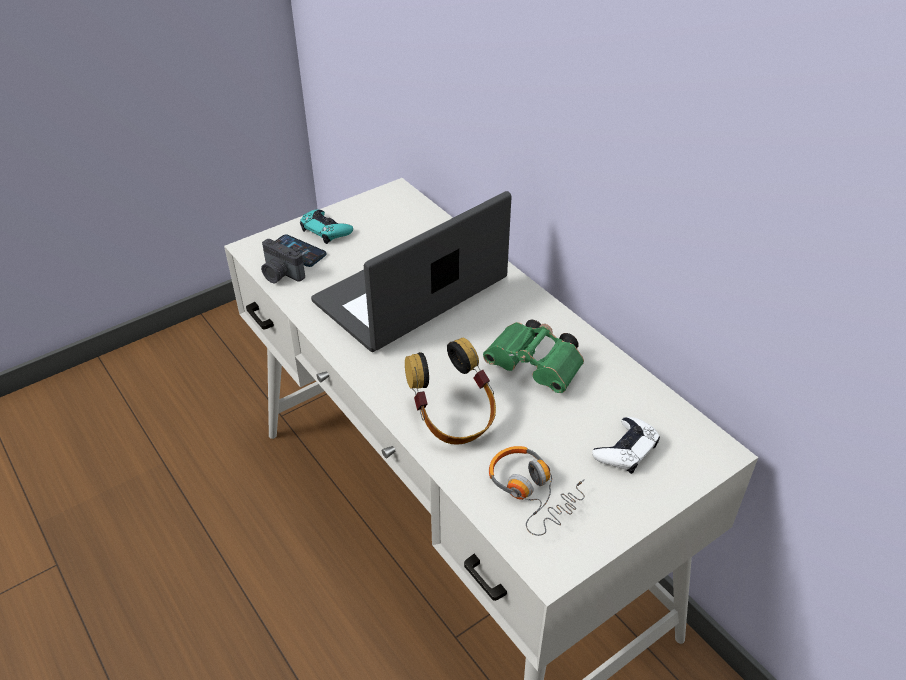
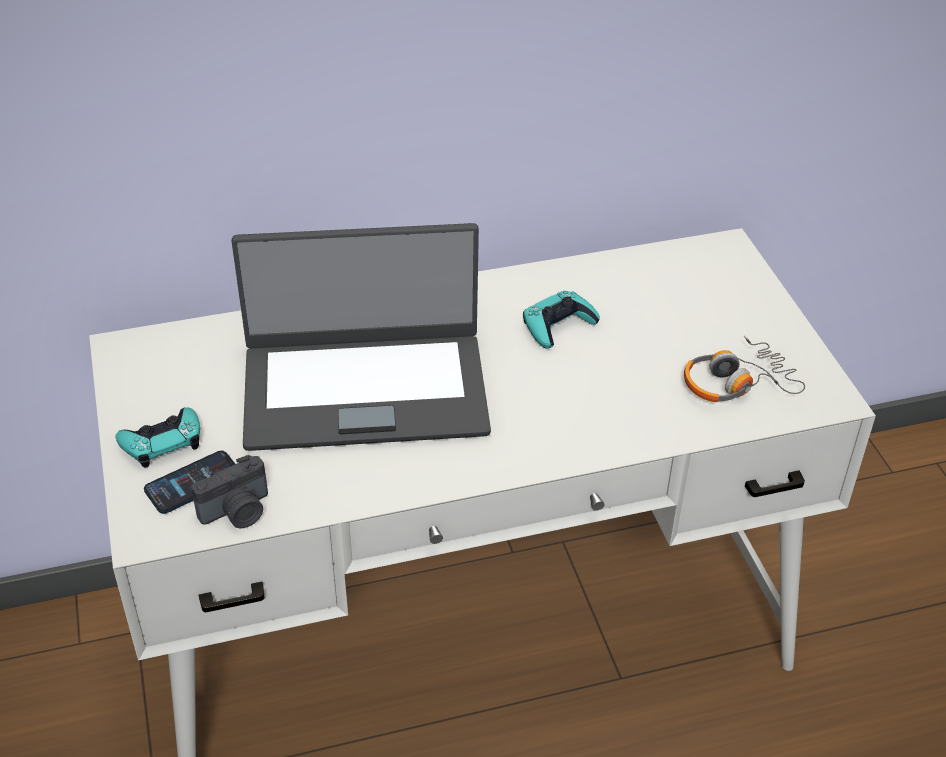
camera: 70 degrees left, 0 degrees up
(412, 293) = (365, 389): laptop -> laptop turned 75 degrees counterclockwise
(453, 417) = (606, 411): headphones -> none
(537, 368) = (558, 325): green binoculars -> turquoise game controller
(626, 449) = (703, 302): white game controller -> none

